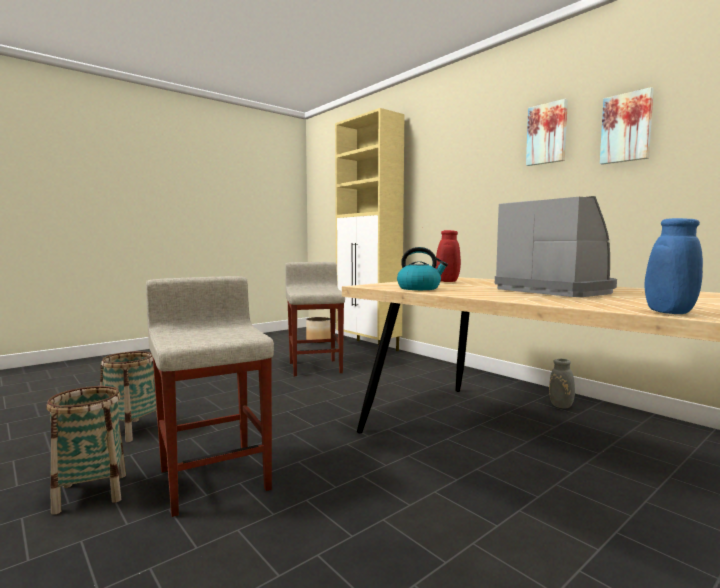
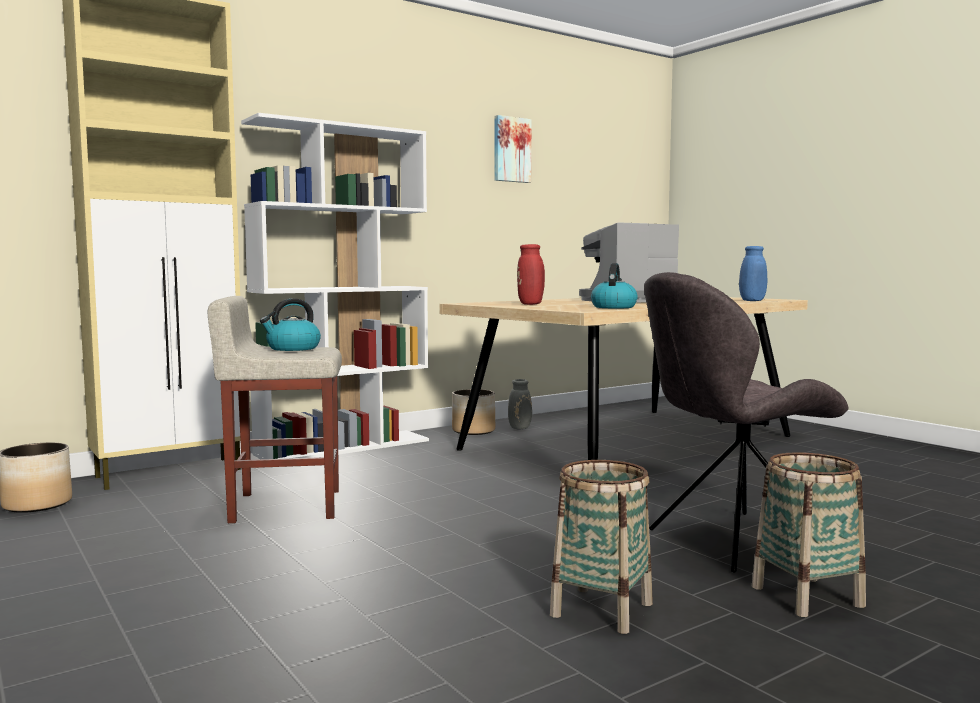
camera: 85 degrees left, 0 degrees up
(214, 478) = (733, 541): beige stool -> grey chair
(321, 290) = (292, 348): none -> kettle
(442, 366) = (344, 447): none -> white bookcase
(529, 392) = (473, 431): none -> planter
(547, 134) = (443, 133): picture -> none

